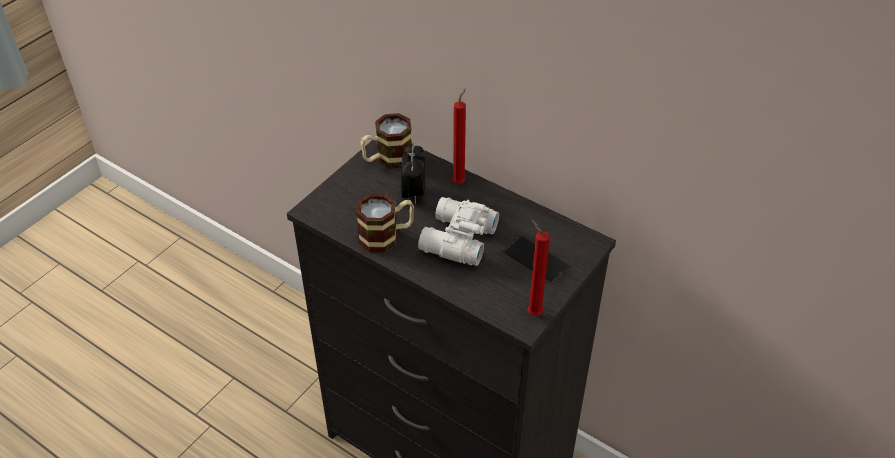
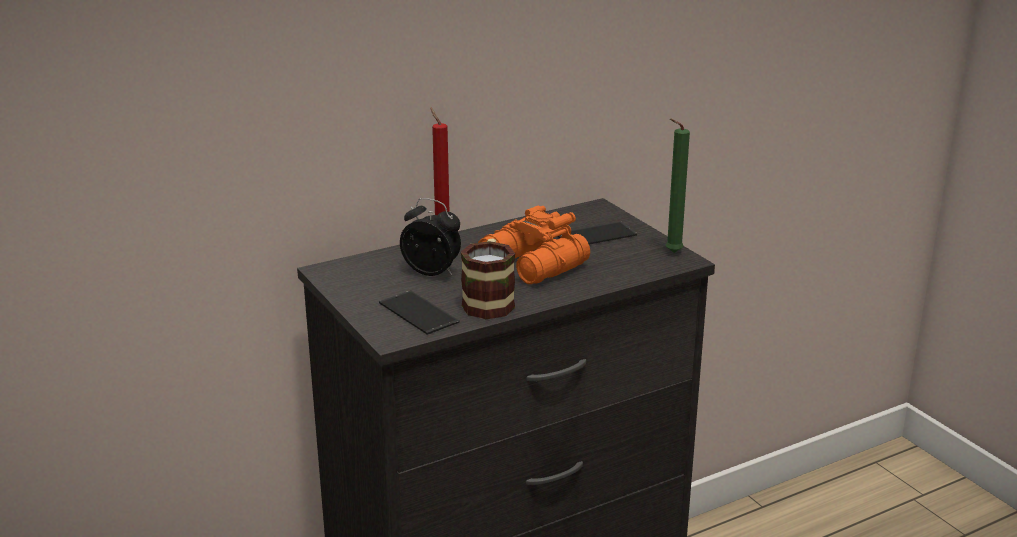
camera: 65 degrees left, 20 degrees down
(349, 209) = (418, 313): none -> phone
(387, 159) = (354, 274): mug -> none
(456, 240) = (532, 266): white binoculars -> orange binoculars
(532, 312) = (671, 253): red candle -> green candle

